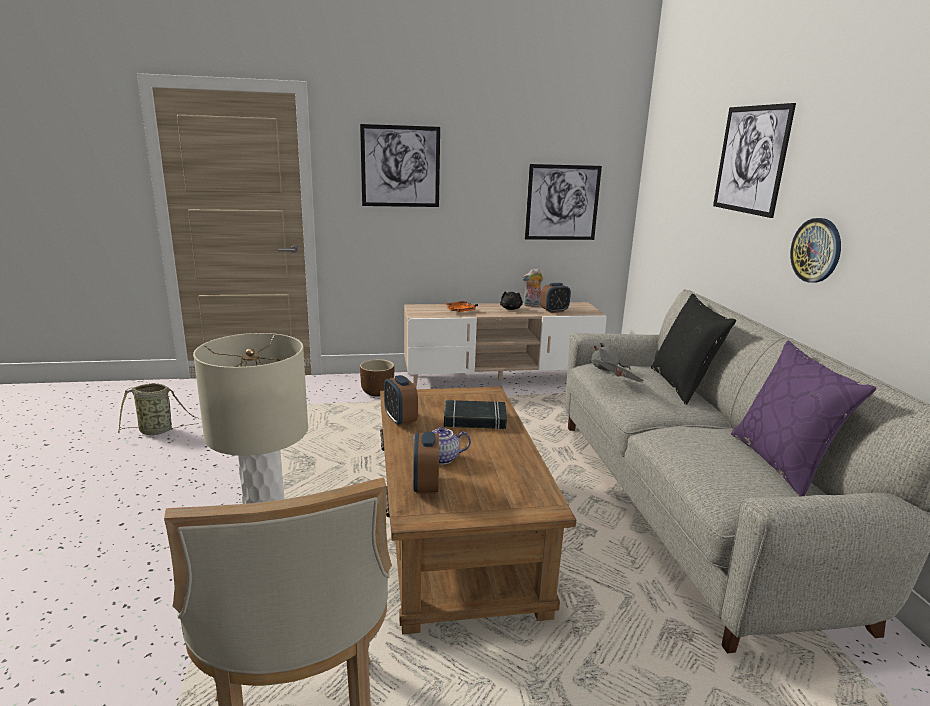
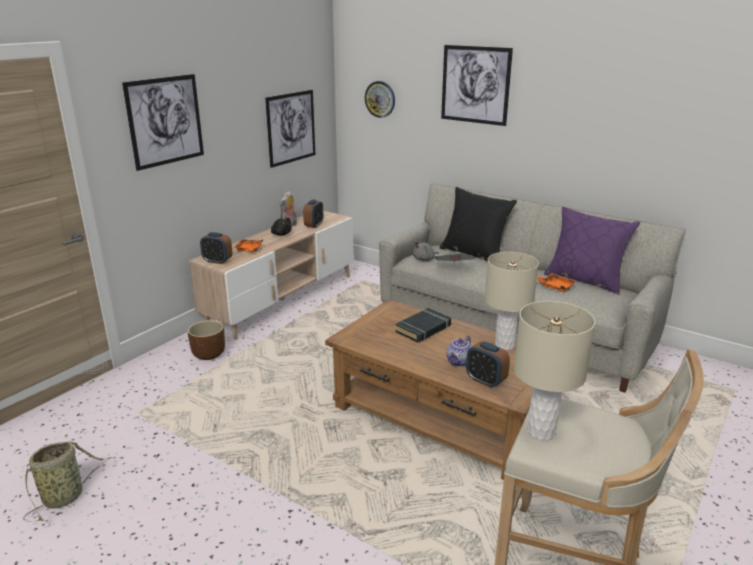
camera: 45 degrees left, 5 degrees up
(400, 420) = (385, 352): alarm clock -> alarm clock (217, 261)
(520, 469) = (504, 345): none -> beige table lamp
(709, 448) = (555, 287): none -> orange tray
(816, 250) = (549, 145): wall clock -> wall clock (380, 99)

